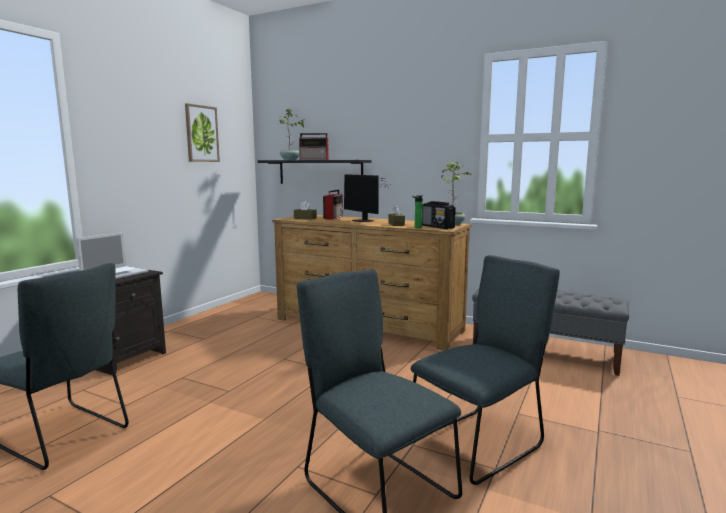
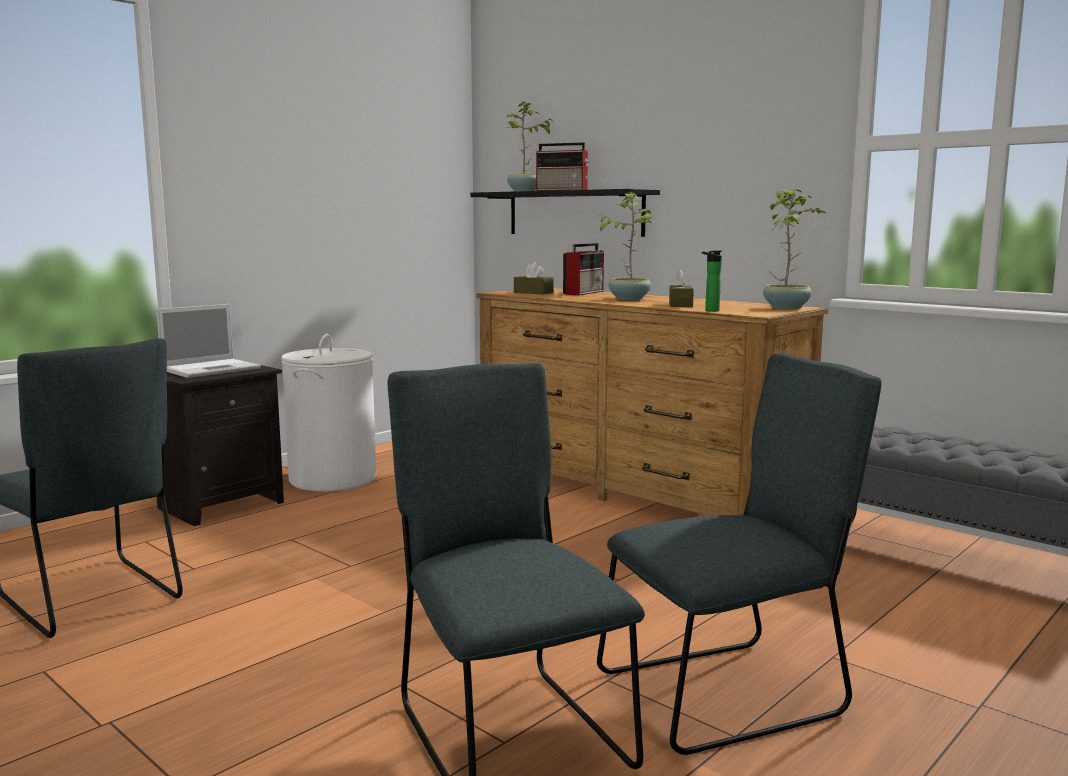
camera: 15 degrees right, 0 degrees up
(190, 334) = (332, 478): none -> white laundry basket
(201, 134) = (376, 148): picture -> none
(363, 221) = (629, 299): monitor -> potted plant
(437, 227) = (751, 310): radio -> none

